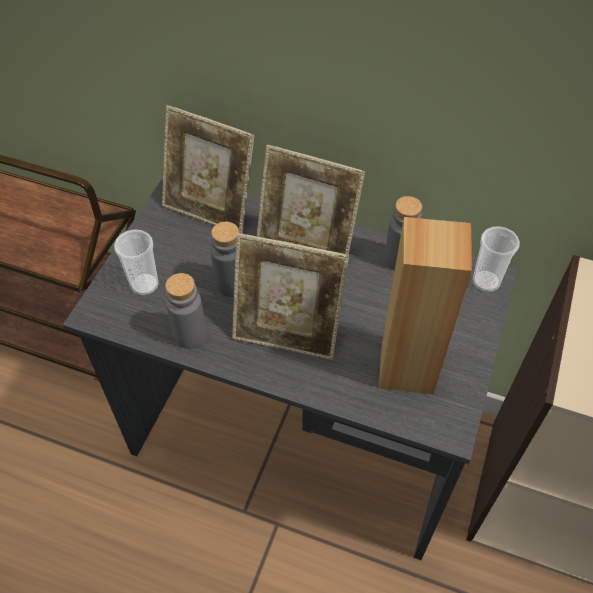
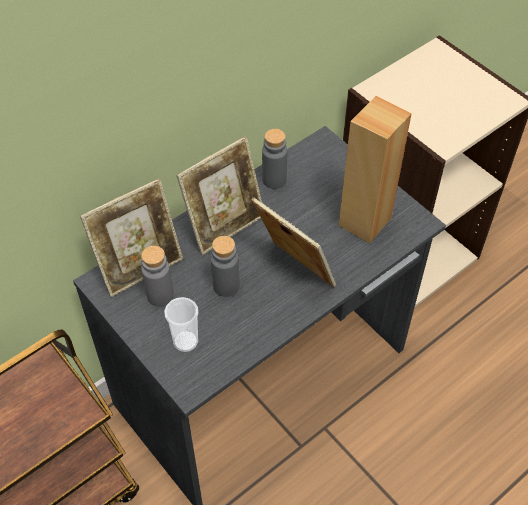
camera: 60 degrees left, 0 degrees up
(190, 335) = (255, 330): grey bottle -> grey bottle (160, 295)
(287, 333) = (293, 271): picture frame -> picture frame turned 90 degrees counterclockwise
(486, 281) = (324, 146): cup -> none

